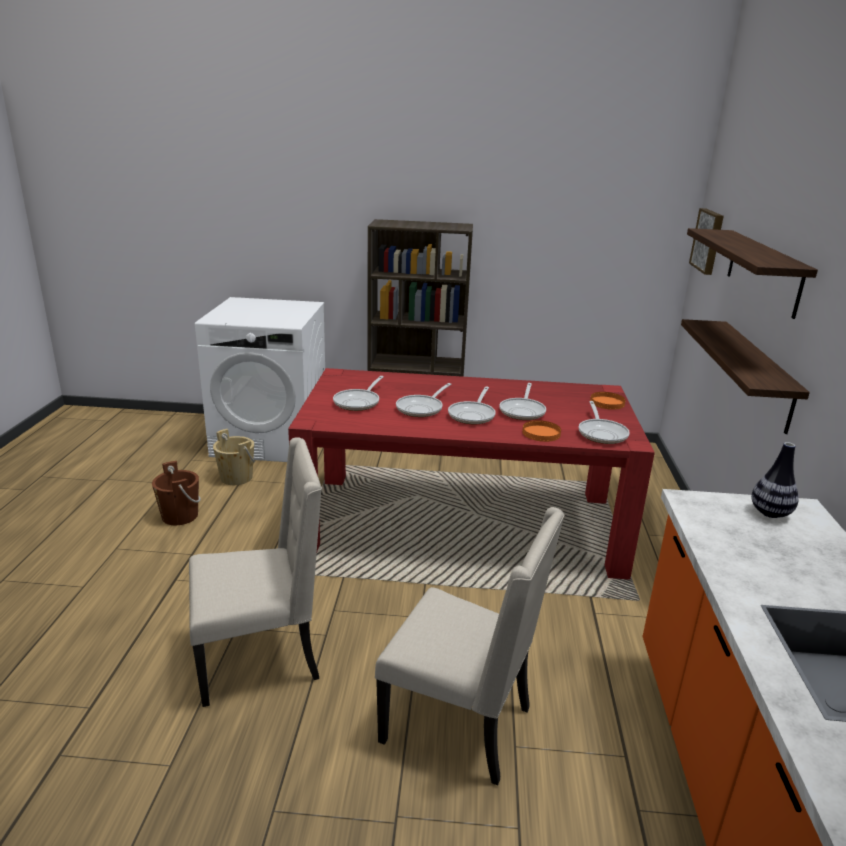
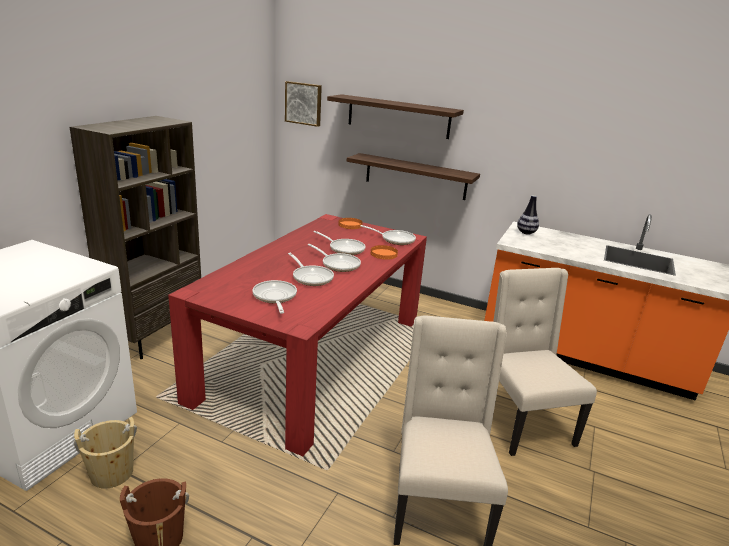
camera: 70 degrees left, 0 degrees up
(359, 402) = (275, 297): frying pan -> frying pan turned 150 degrees counterclockwise
(461, 724) = (522, 423): beige chair -> beige chair turned 60 degrees counterclockwise

